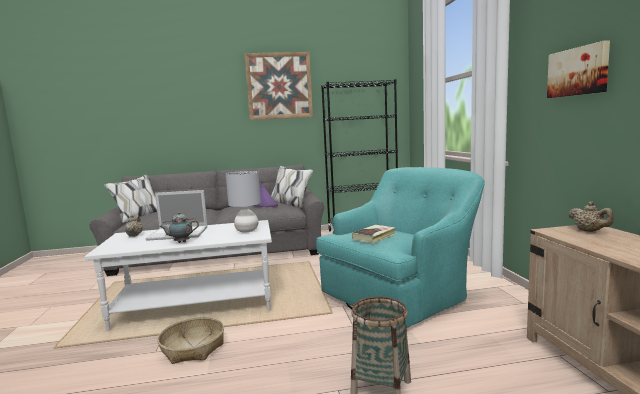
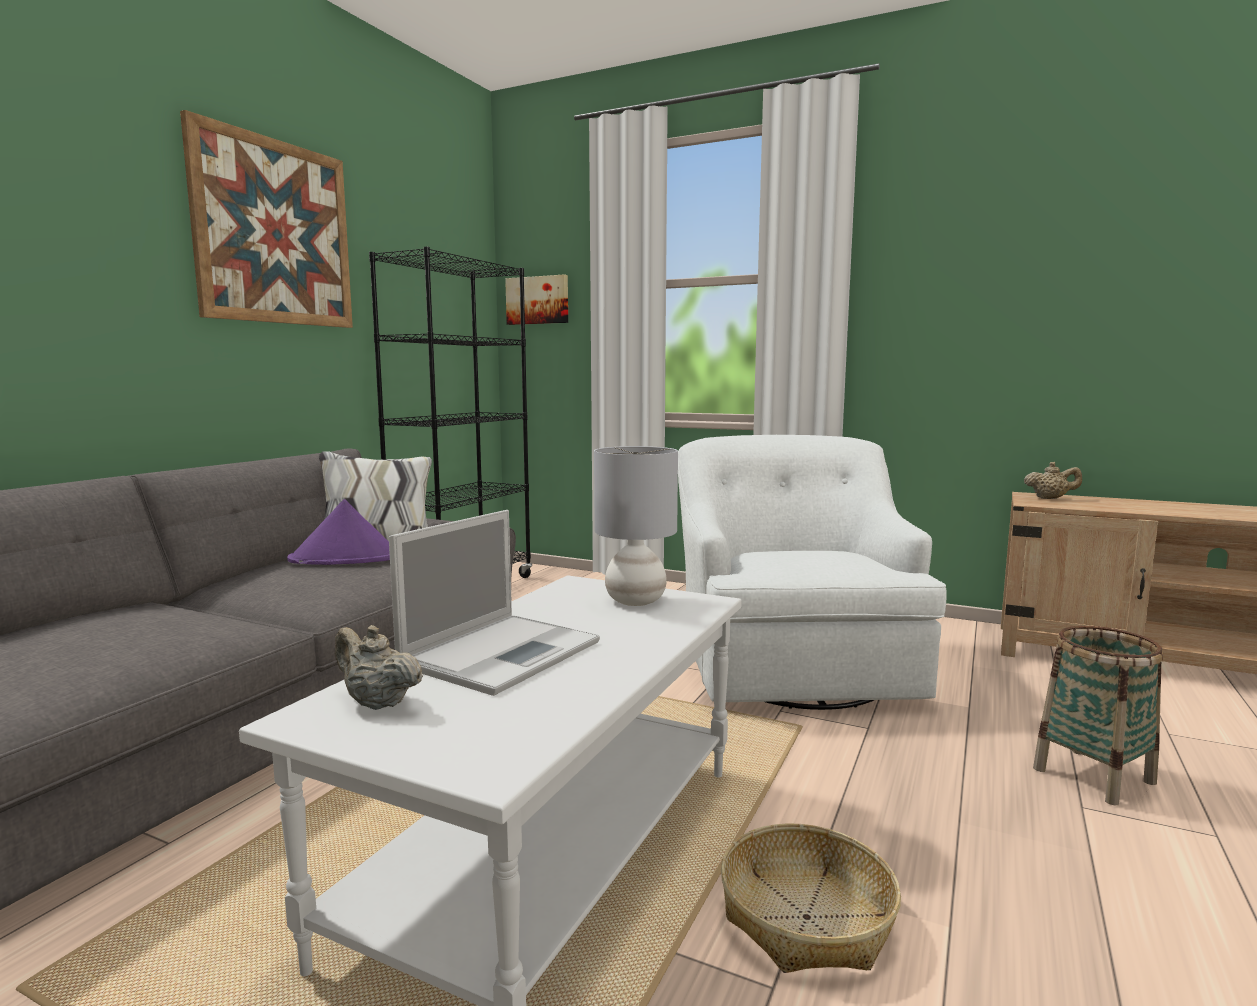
camera: 55 degrees left, 0 degrees up
(180, 242) = (615, 663): teapot -> none
(374, 236) = (823, 559): book -> none
(401, 294) = (793, 662): turquoise armchair -> white armchair
(578, 71) = (972, 301): picture -> picture (538, 300)

